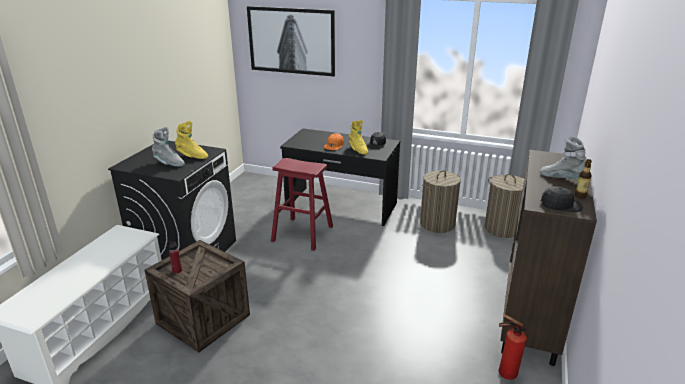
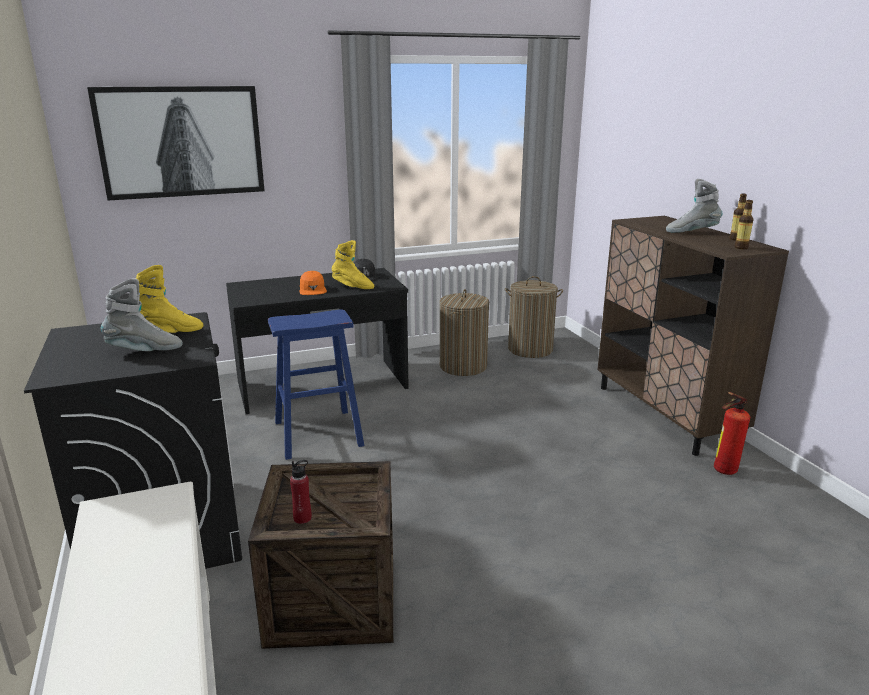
camera: 40 degrees left, 5 degrees down
(302, 233) = (318, 433): red stool -> blue stool
(560, 205) = (741, 247): black cap -> bottle

